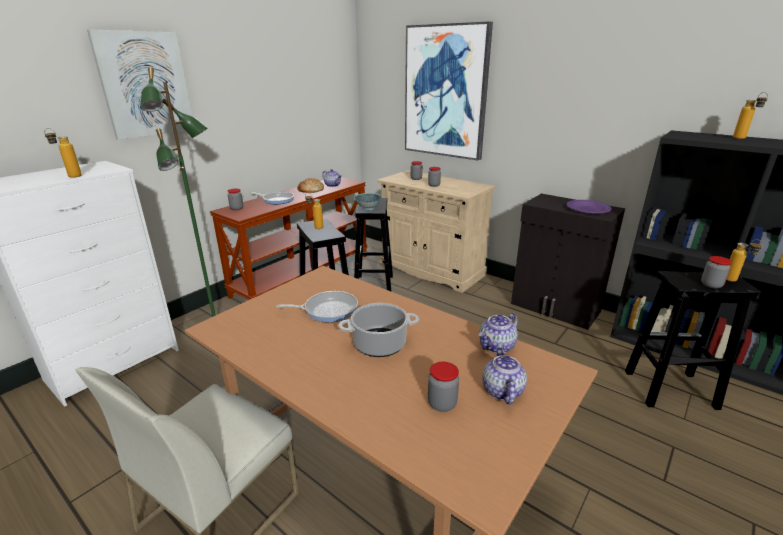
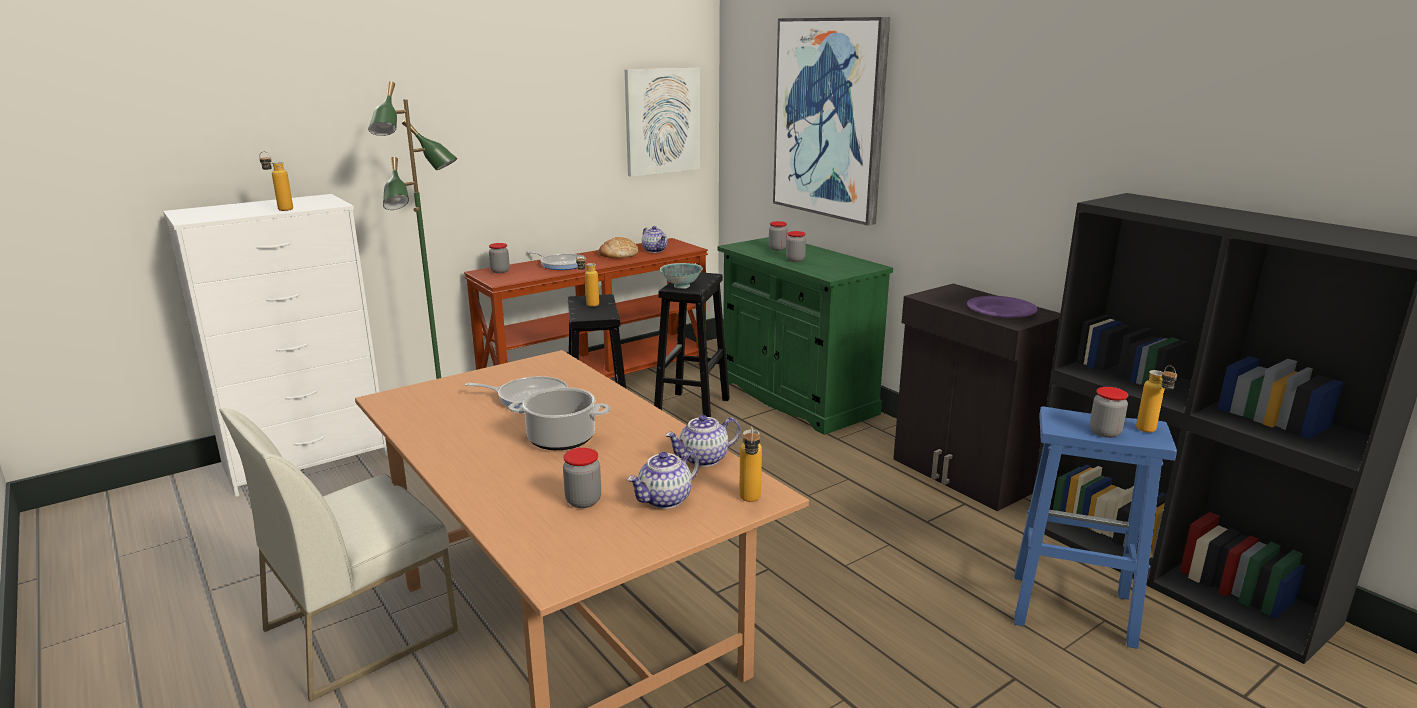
camera: 15 degrees right, 5 degrees down
(145, 84) = (393, 100): picture -> picture (662, 121)
(431, 270) = (796, 397): beige cabinet -> green cabinet
(501, 390) = (665, 500): teapot -> teapot turned 150 degrees counterclockwise
(668, 389) = (1069, 609): black stool -> blue stool
(743, 139) = (1210, 211): bottle -> bottle (750, 502)

